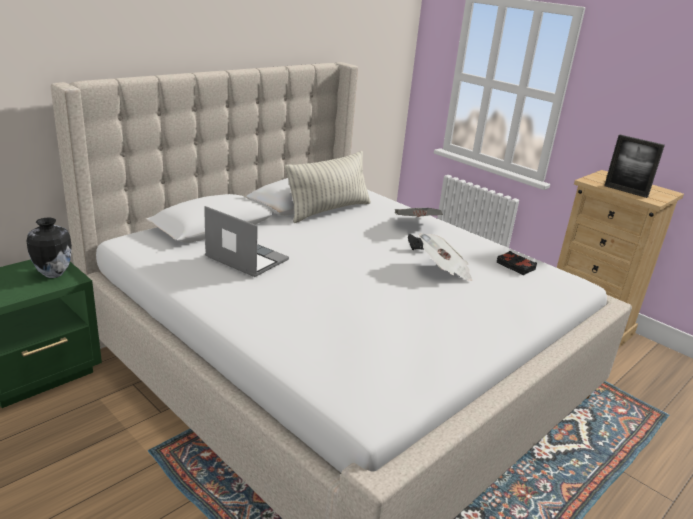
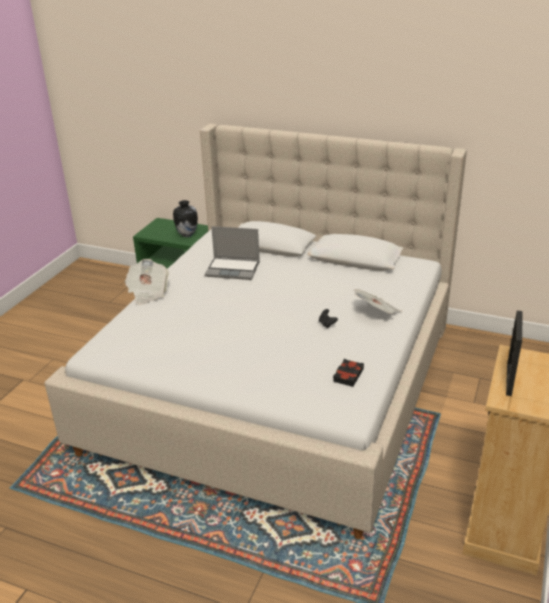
camera: 70 degrees right, 5 degrees up
(245, 259) = (233, 269): laptop -> laptop turned 90 degrees clockwise
(328, 210) = (354, 272): pillow -> none
(444, 271) = (298, 343): newspaper -> newspaper (148, 293)

